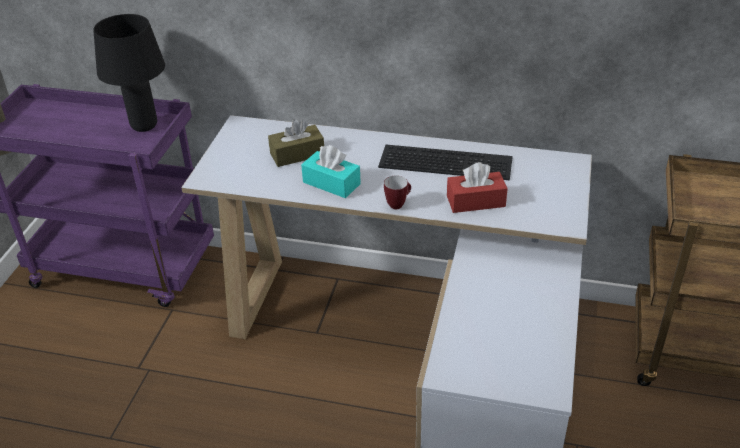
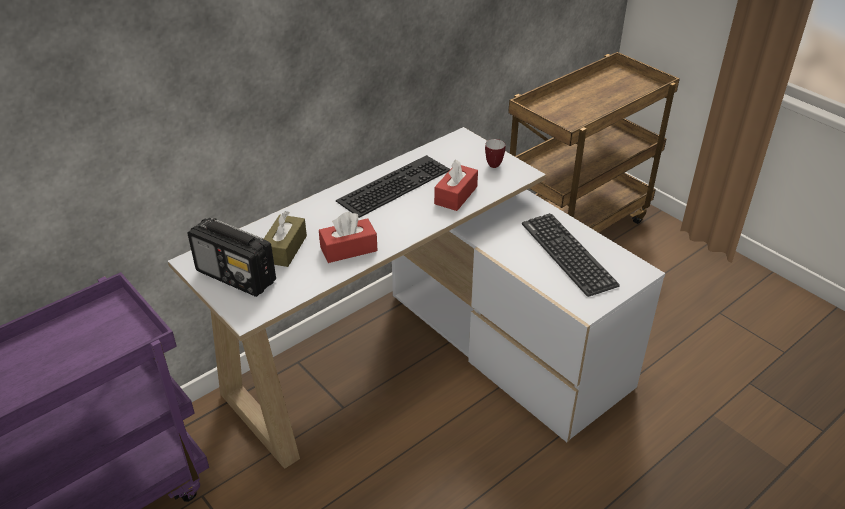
camera: 55 degrees left, 0 degrees up
(144, 126) = (96, 322): black table lamp -> none
(242, 151) = (236, 276): none -> radio
(331, 183) = (348, 249): turquoise tissue box -> red tissue box
(398, 204) = (416, 230): mug -> mug (493, 163)
(513, 324) = (568, 254): none -> keyboard

